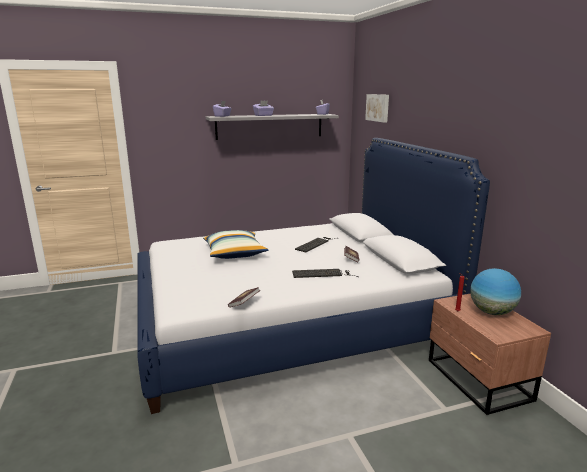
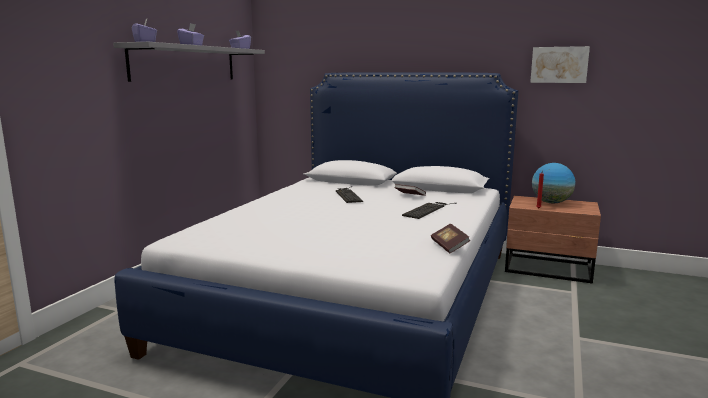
camera: 50 degrees left, 5 degrees down
(234, 253) = (303, 221): pillow -> none
(378, 107) = (314, 40): picture -> picture (559, 65)

